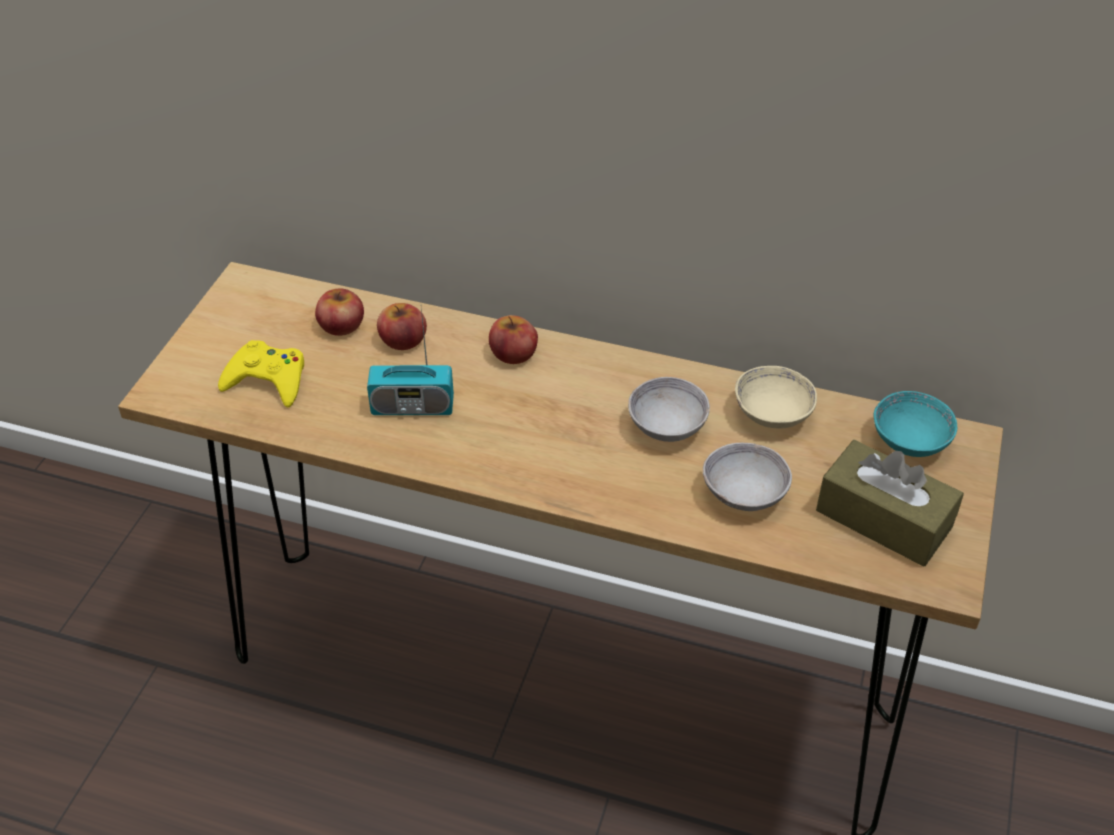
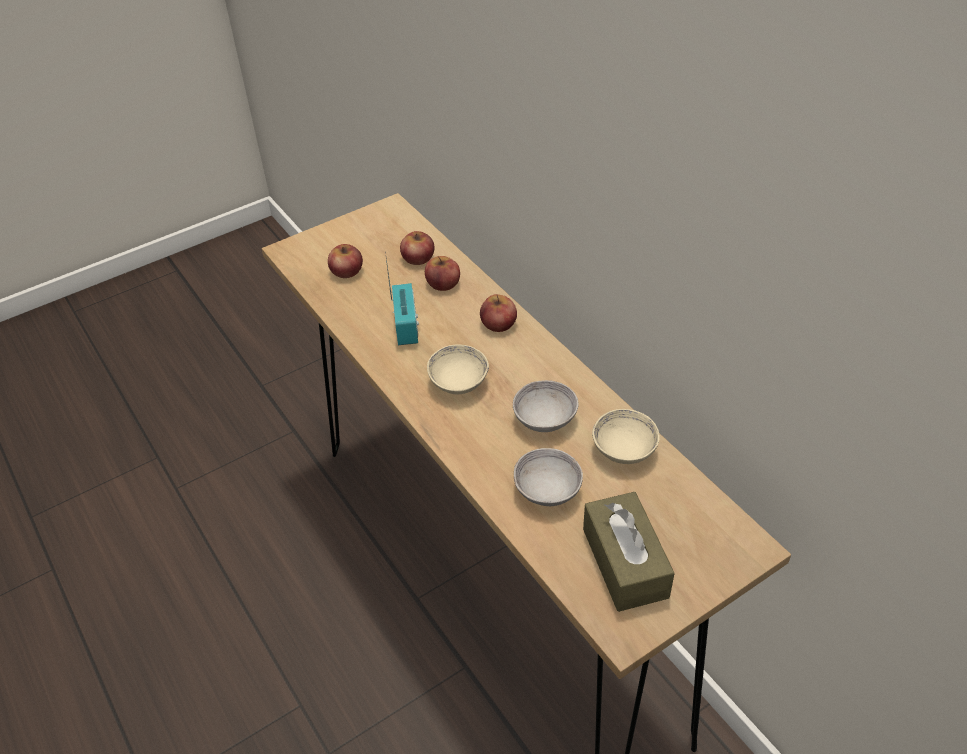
camera: 40 degrees right, 0 degrees up
(268, 380) = (346, 271): yellow game controller -> apple
(412, 406) = (406, 326): radio -> radio turned 135 degrees counterclockwise
(538, 436) = (458, 382): none -> beige bowl
(910, 440) = (705, 522): turquoise bowl -> none

